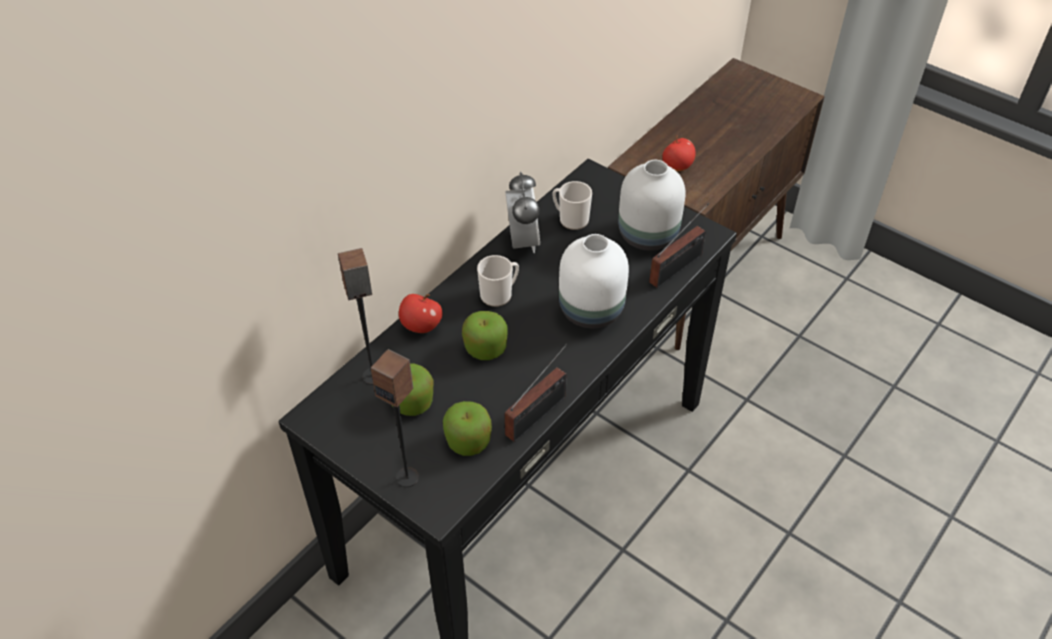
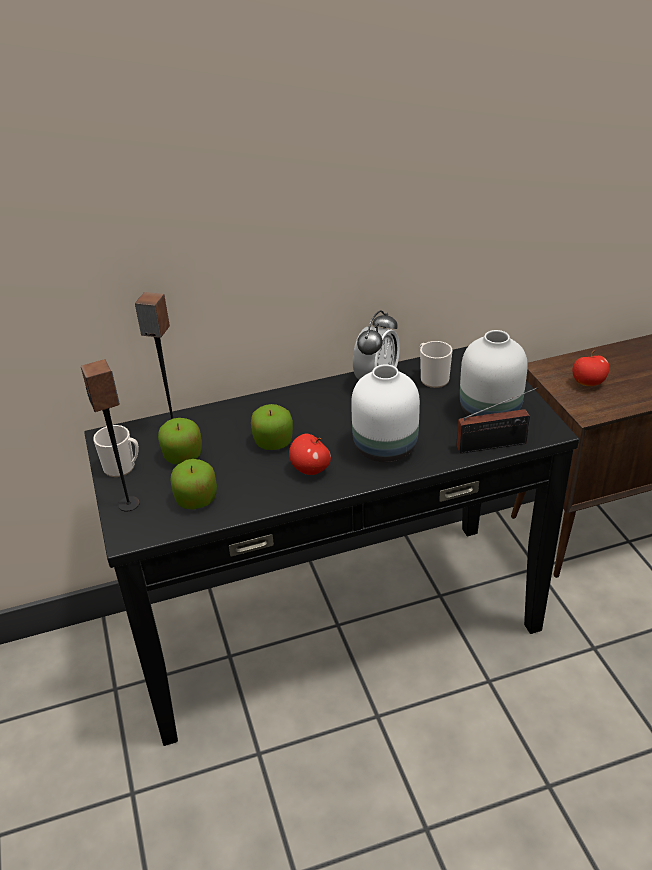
camera: 35 degrees right, 10 degrees down
(421, 326) = (241, 409): apple -> apple (310, 469)
(499, 294) = (321, 409): mug -> mug (122, 467)
(539, 414) = (269, 504): radio -> none

